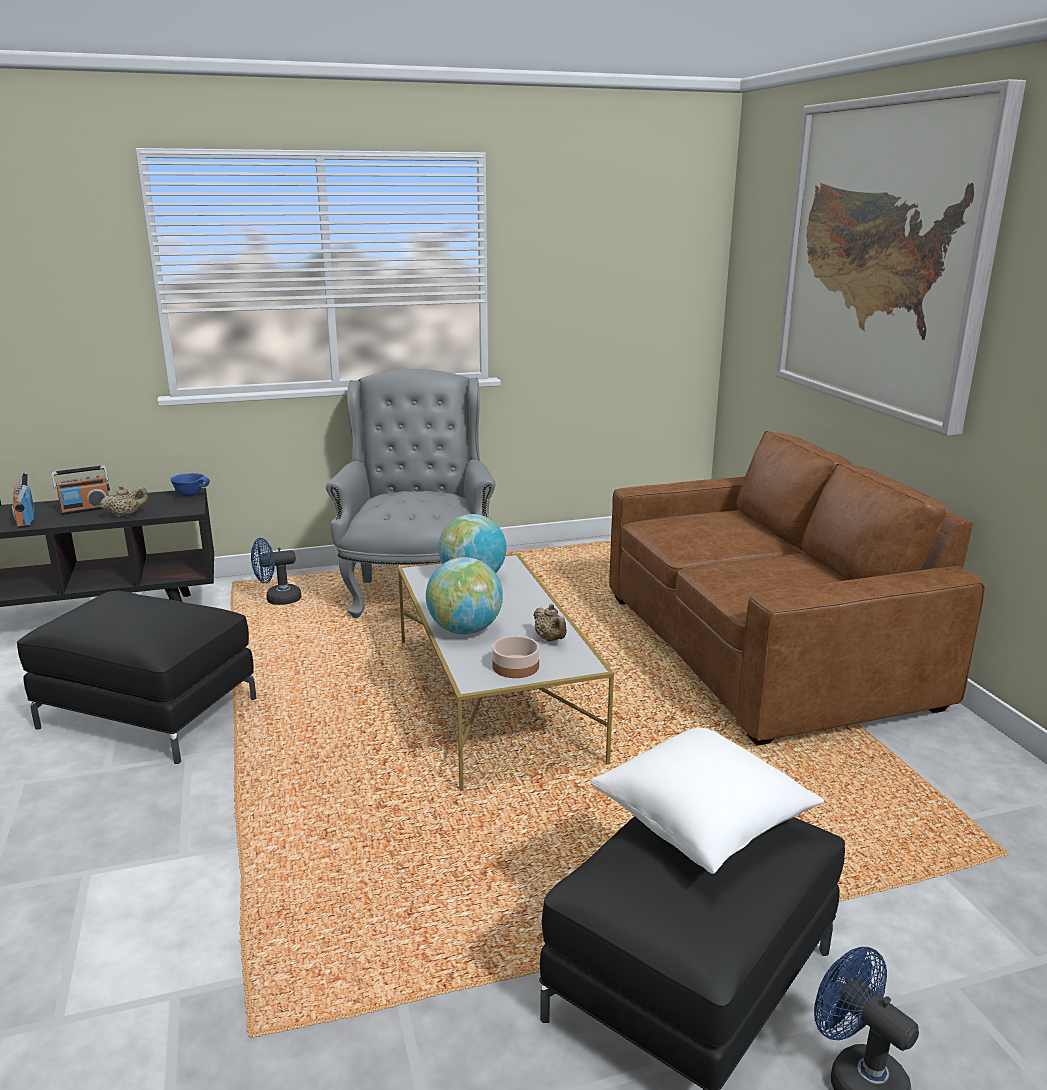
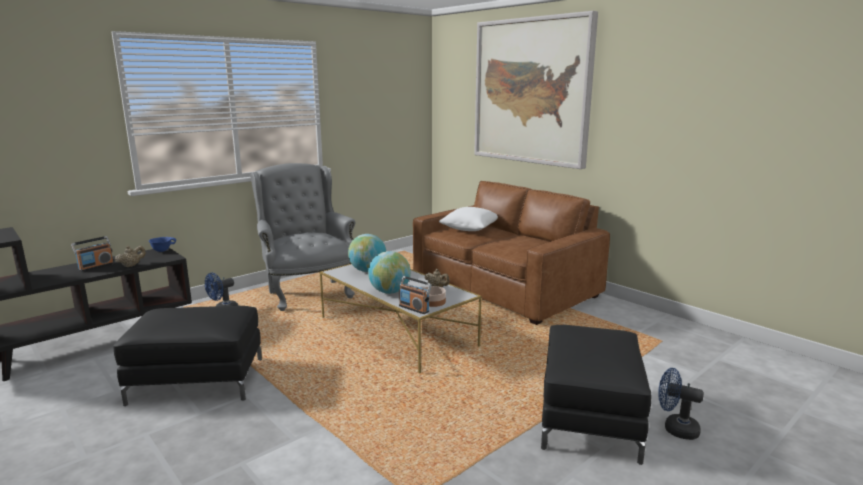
camera: 25 degrees left, 5 degrees down
(25, 520) = (57, 278): radio -> radio (414, 308)
(703, 821) = (584, 336): white pillow -> white pillow (470, 229)

